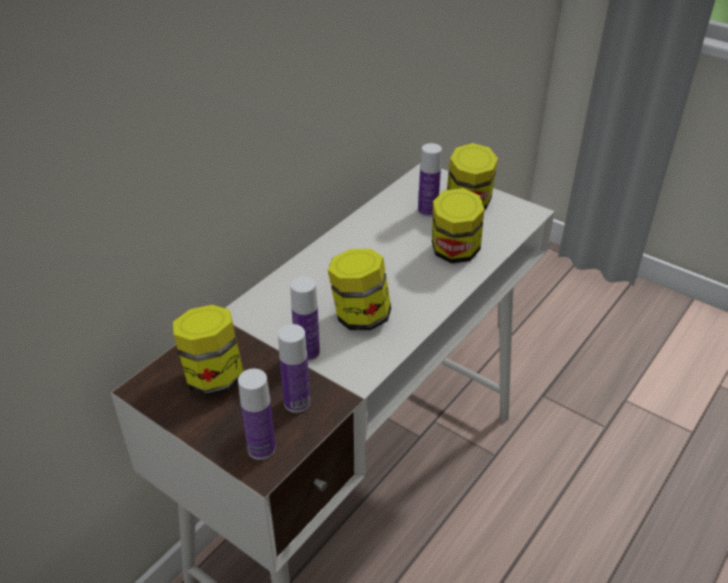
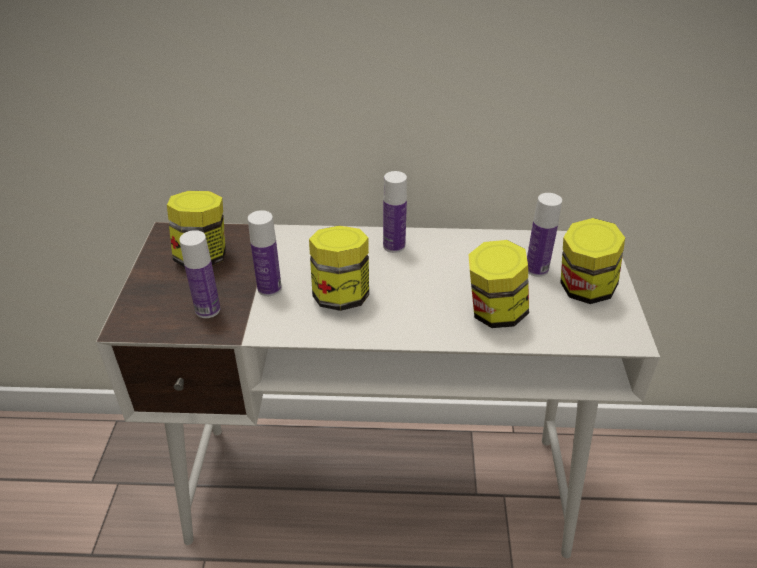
camera: 55 degrees right, 0 degrees up
(261, 448) = (145, 315): bottle -> bottle (394, 246)

